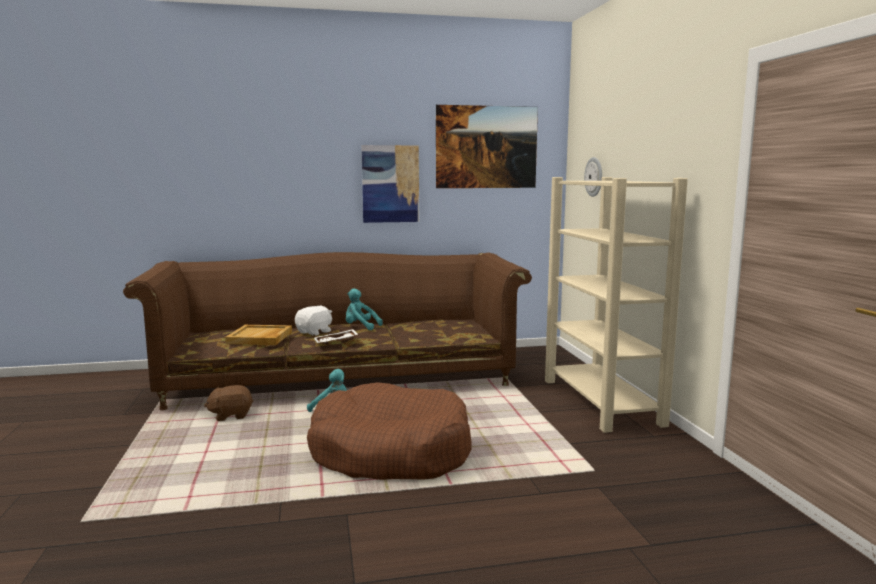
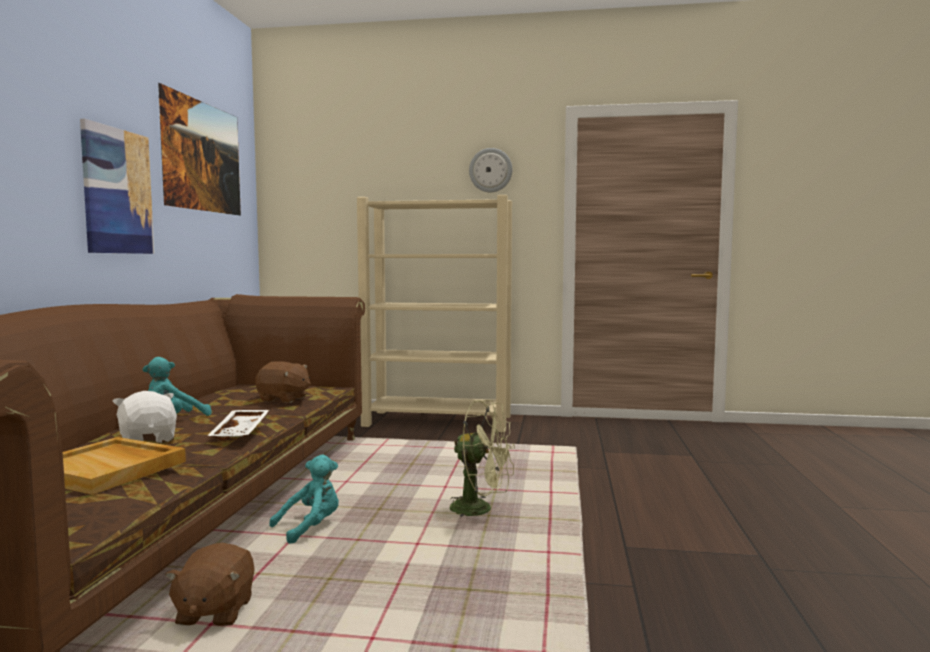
camera: 70 degrees left, 5 degrees down
(390, 452) = (480, 510): brown dog bed -> green fan
(426, 334) = (283, 399): none -> brown plush toy
(594, 177) = (332, 204): wall clock -> wall clock (490, 170)

